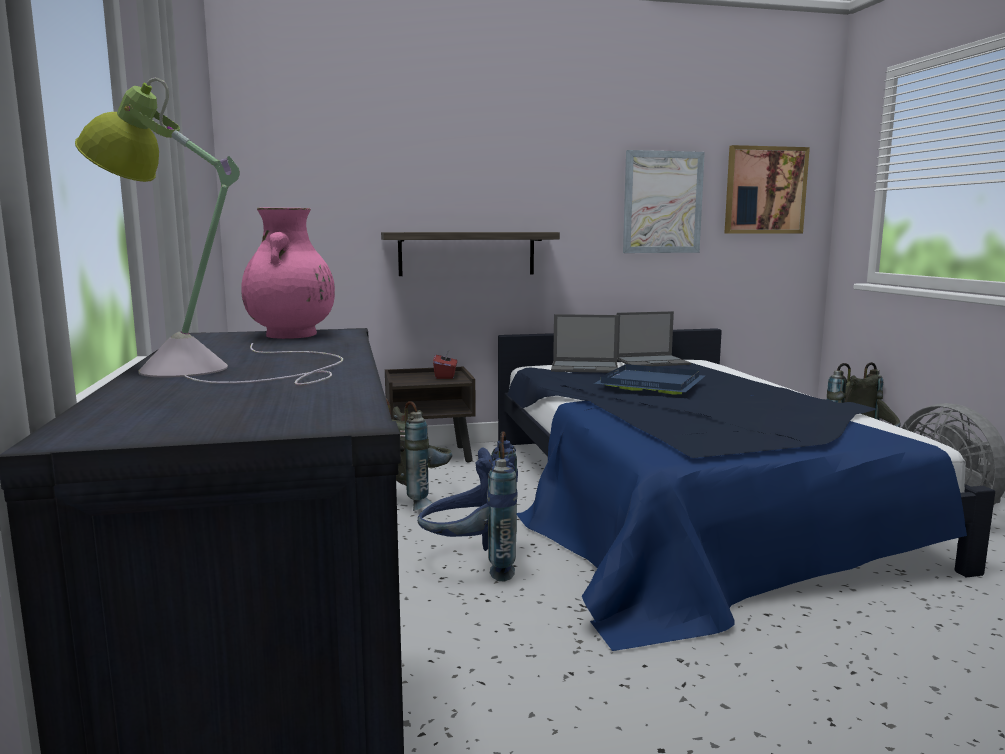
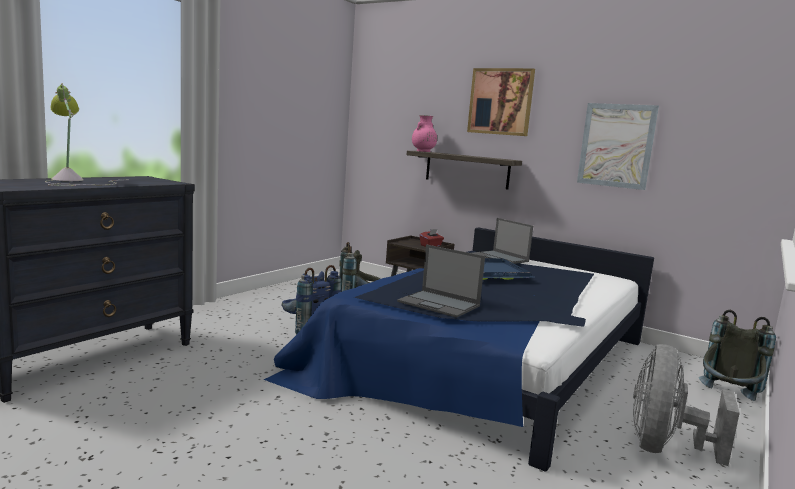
camera: 45 degrees right, 0 degrees up
(291, 335) = (156, 181): pink vase -> pink vase (423, 151)
(652, 361) = (566, 268): laptop -> laptop (439, 304)
(765, 190) = (722, 141): picture -> picture (500, 101)

